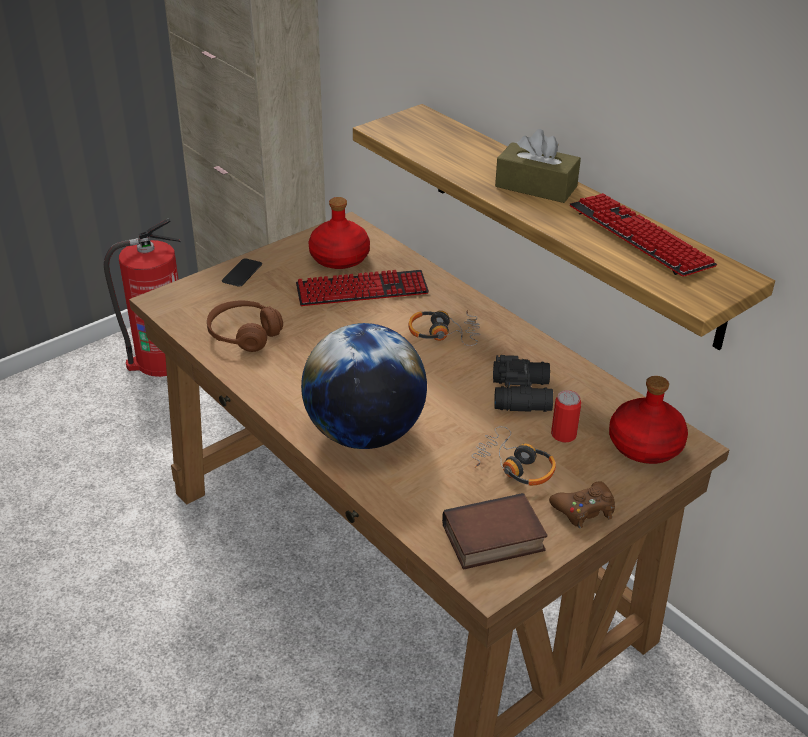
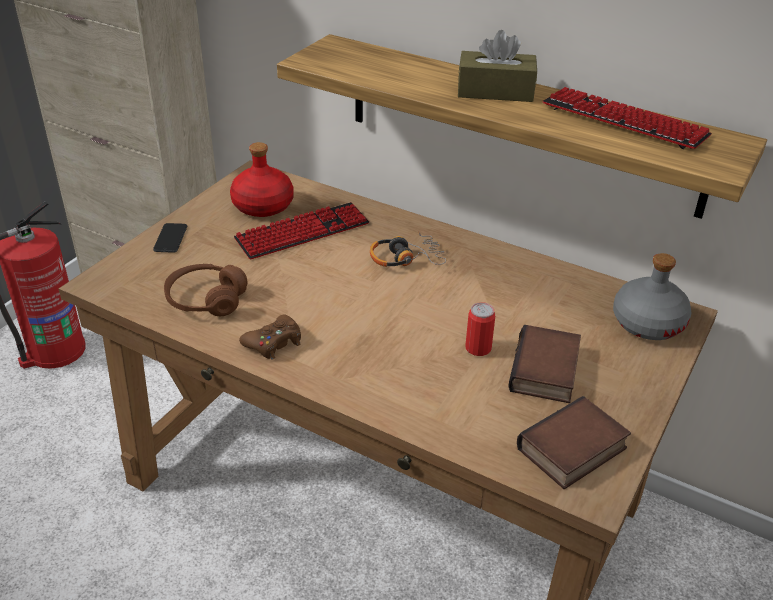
camera: 20 degrees left, 0 degrees up
(365, 433) = (387, 374): globe -> none
(514, 466) = (547, 371): headphones -> book
(523, 394) = (512, 300): black binoculars -> none
(563, 435) = (572, 330): can -> can (478, 348)
(584, 510) = (635, 398): brown game controller -> brown game controller (274, 343)
(644, 445) = (647, 323): red bottle -> grey bottle

